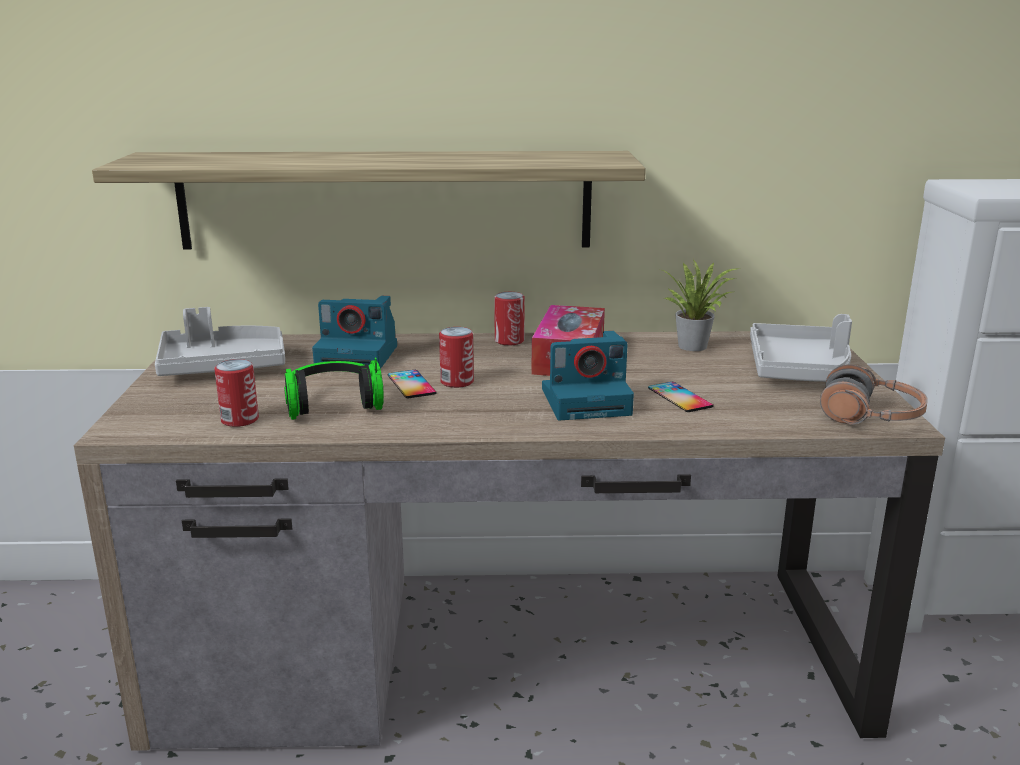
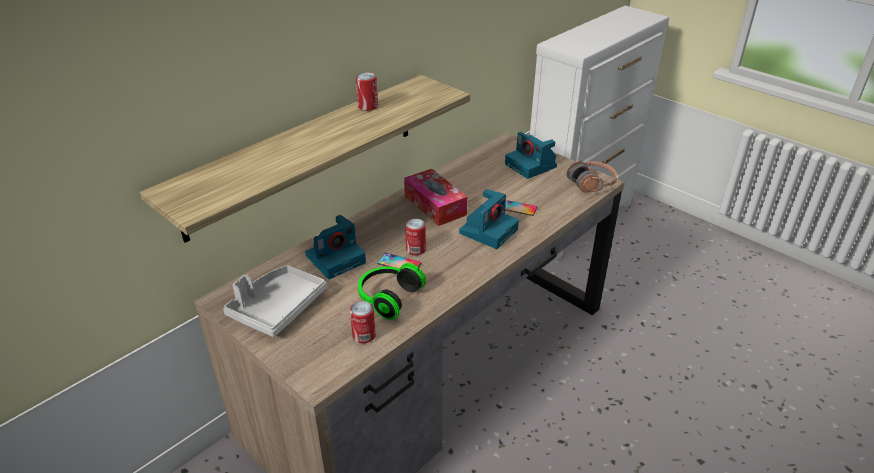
camera: 45 degrees left, 15 degrees up
(509, 341) = (389, 207): can -> can (368, 106)
(695, 345) = (472, 169): potted plant -> none
(799, 369) = (531, 166): grey tray -> camera

